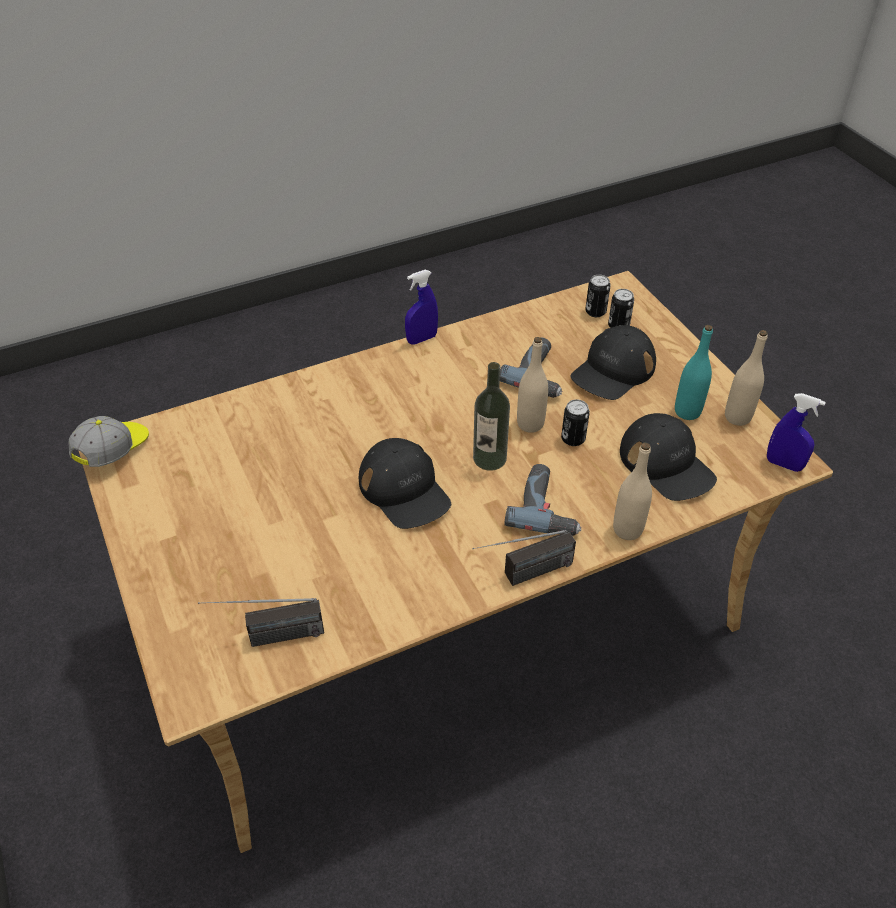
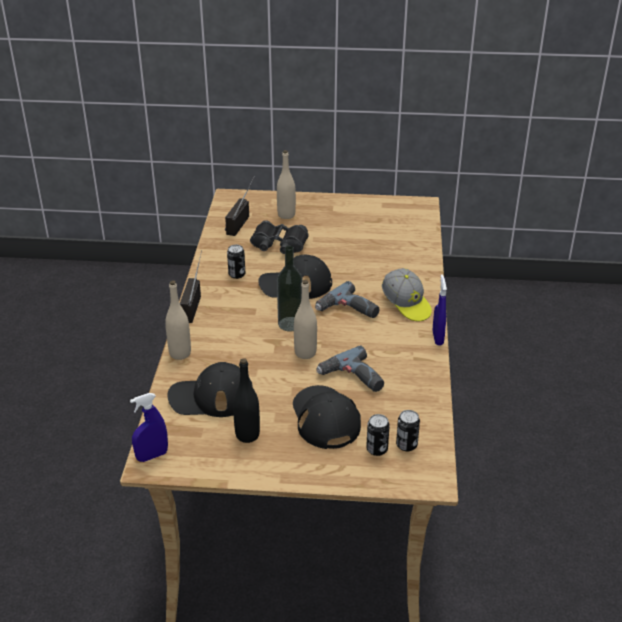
camera: 120 degrees right, 10 degrees down
(113, 450) = (415, 204): cap -> cap (406, 305)
(316, 552) = (279, 245): none -> black binoculars
(547, 507) = (229, 330): power drill -> power drill (348, 311)
(573, 439) = (274, 365): can -> can (237, 274)
(687, 411) = (247, 435): turquoise bottle -> black bottle
(737, 417) = (217, 459): beige bottle -> beige bottle (286, 215)

